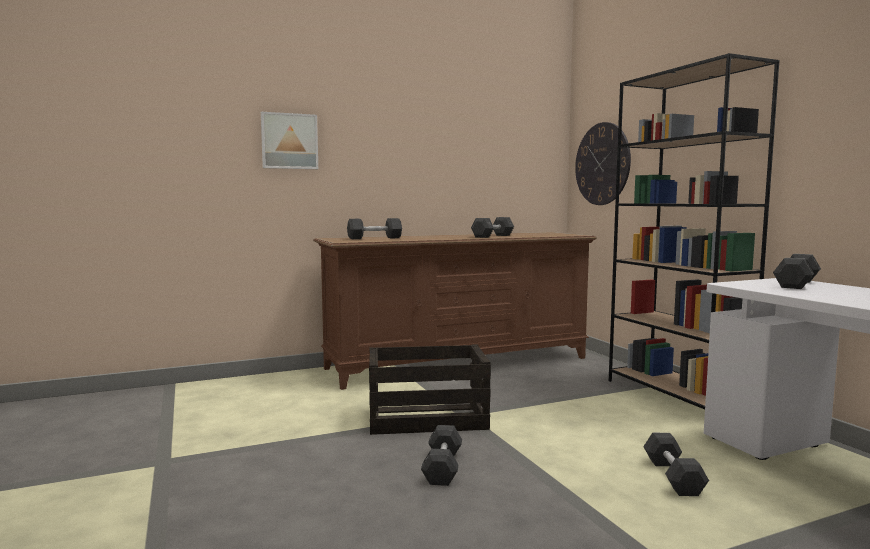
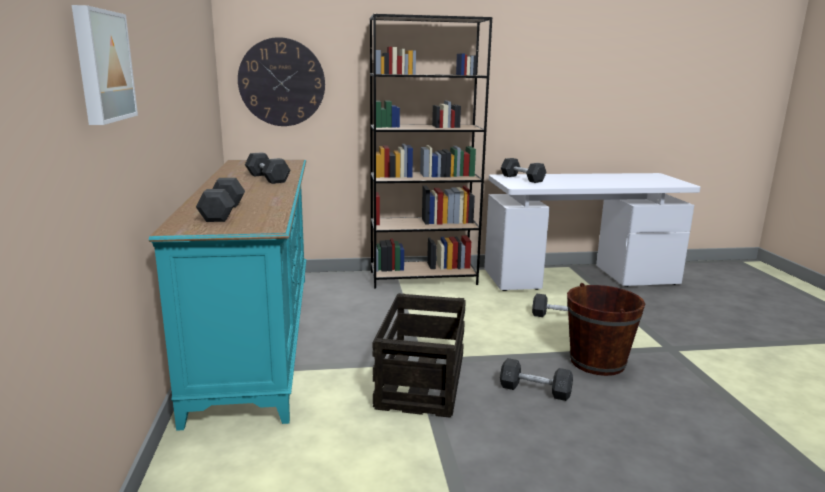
camera: 75 degrees left, 10 degrees up
(459, 364) = (259, 336): brown cabinet -> turquoise cabinet
(548, 505) = (597, 362): none -> brown bucket

